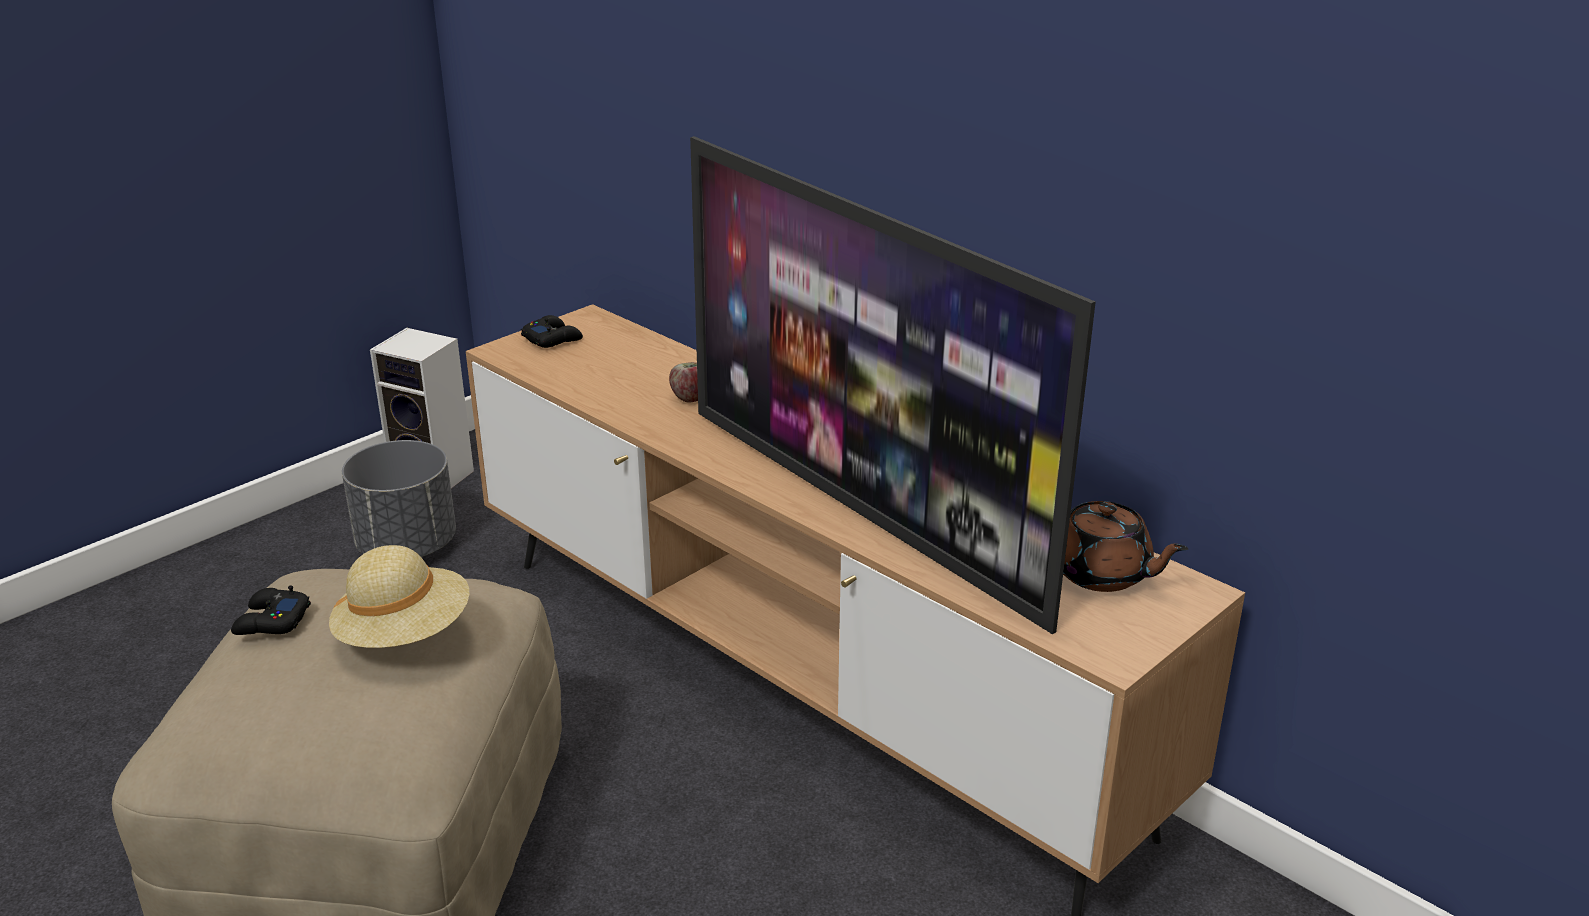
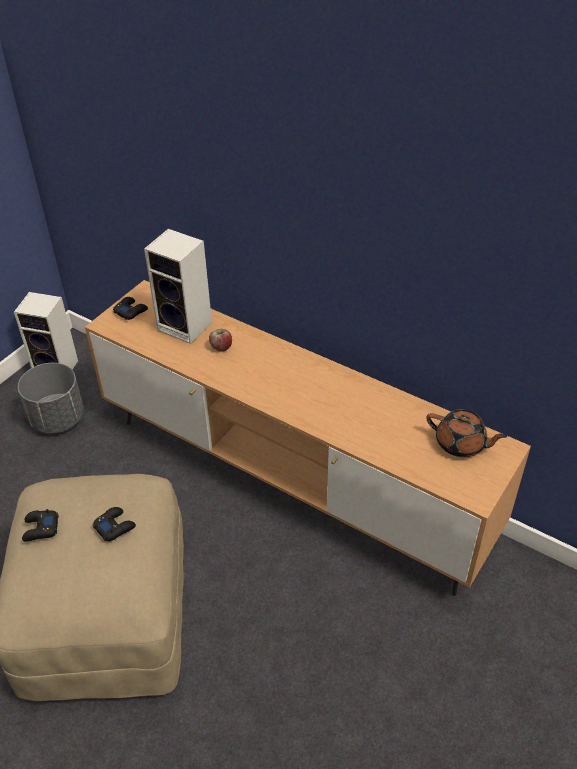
camera: 10 degrees left, 15 degrees up
(404, 634) = (115, 526): beige hat -> black game controller
(641, 366) = (187, 326): none -> speaker
(864, 509) = (334, 417): television -> none

